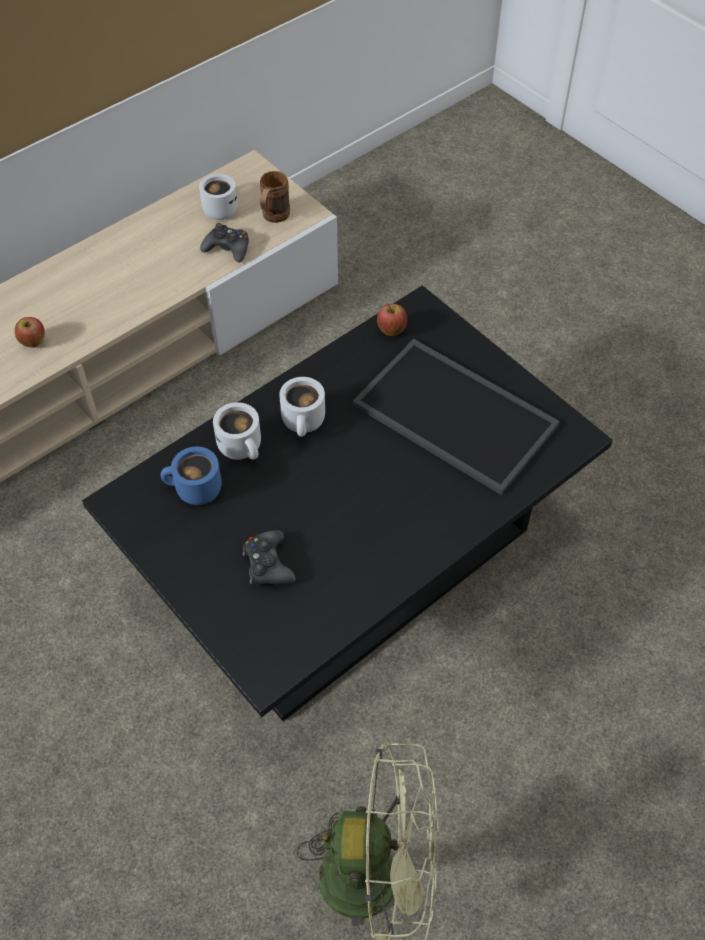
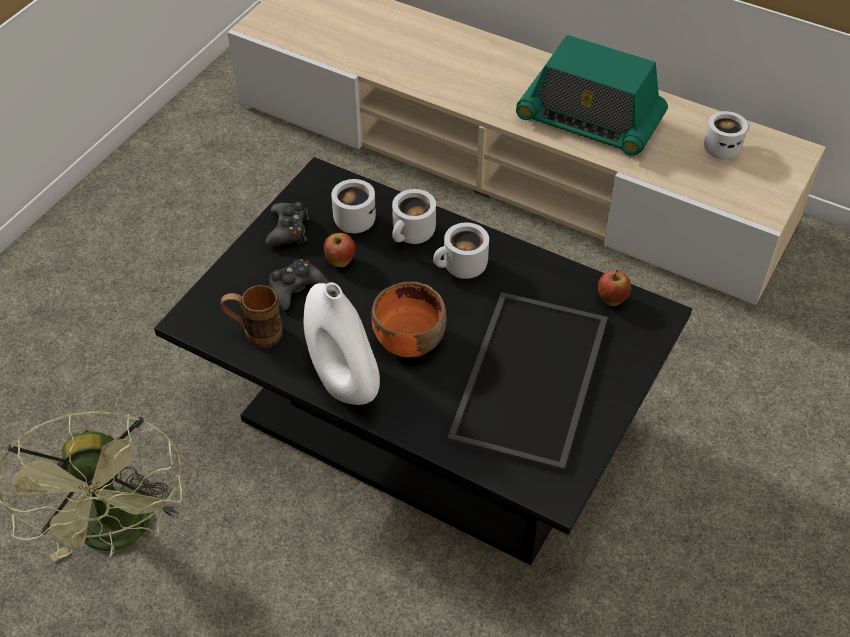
camera: 70 degrees right, 5 degrees down
(34, 343) = (486, 90): apple -> apple (340, 262)
(128, 282) = (589, 120): none -> radio
(194, 491) = (352, 219): blue mug -> white mug
(227, 248) = (676, 170): black game controller -> black game controller (288, 230)
(273, 218) = (740, 189): brown mug -> brown mug (255, 334)
(376, 489) = (409, 341): none -> orange bowl
(403, 554) = (344, 381): none -> white vase

